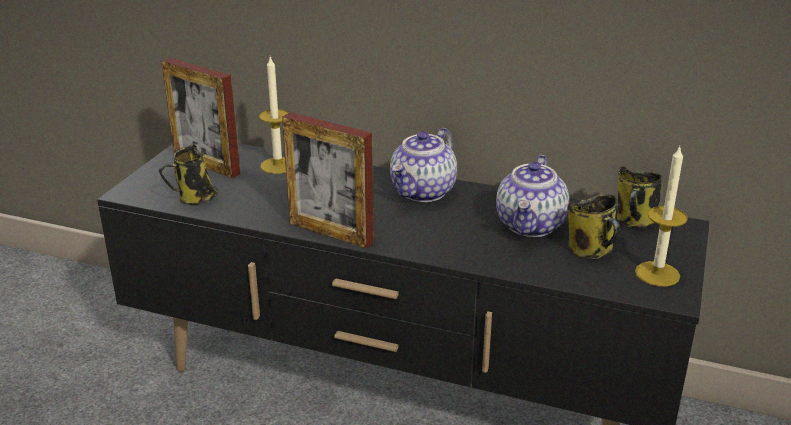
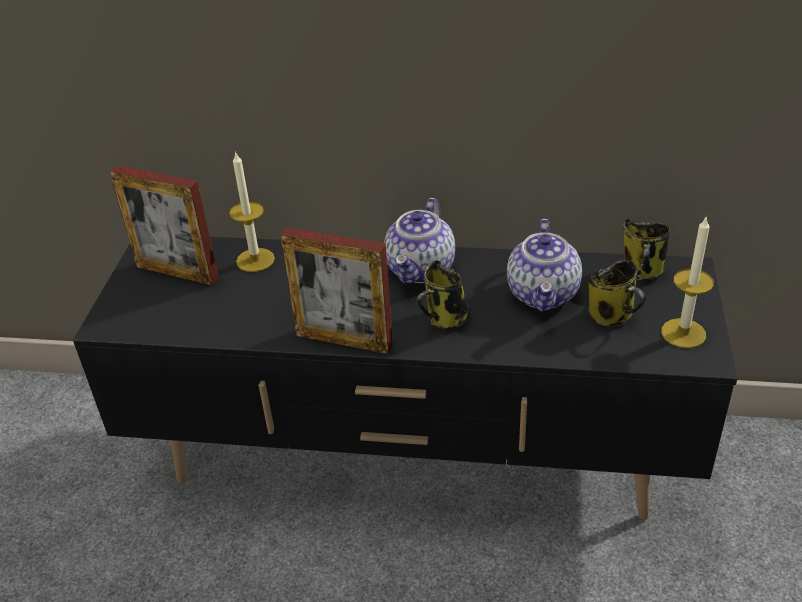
camera: 10 degrees left, 10 degrees up
(195, 200) = (182, 322): mug -> mug (445, 320)

